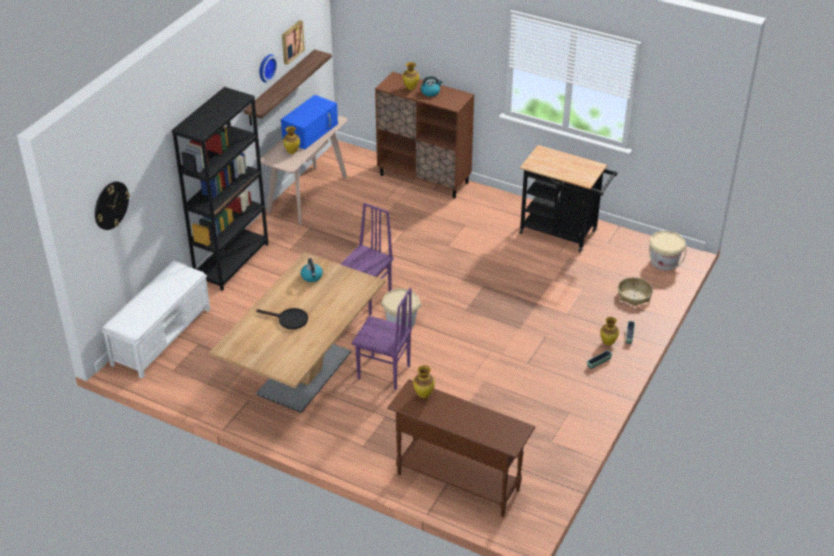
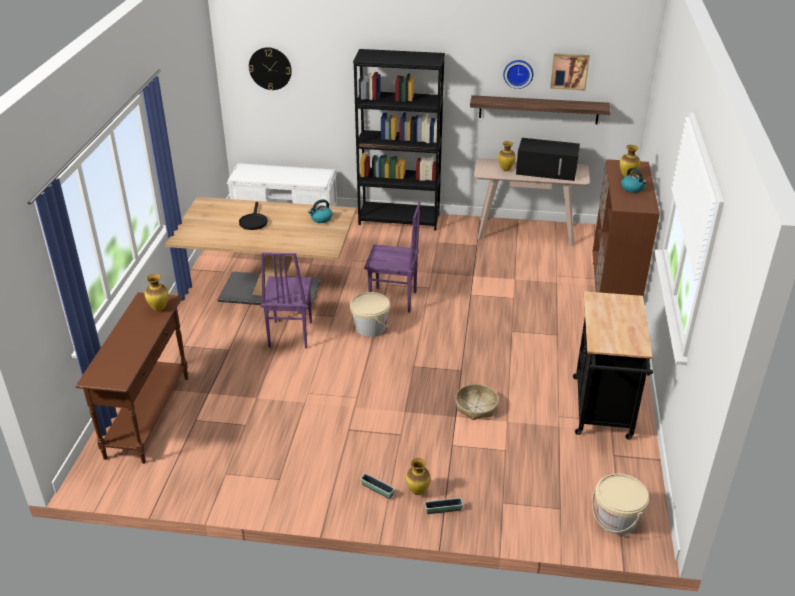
camera: 70 degrees right, 5 degrees down
(310, 131) = (547, 171): blue microwave -> black microwave
(634, 296) = (524, 500): basket -> basket (476, 407)

